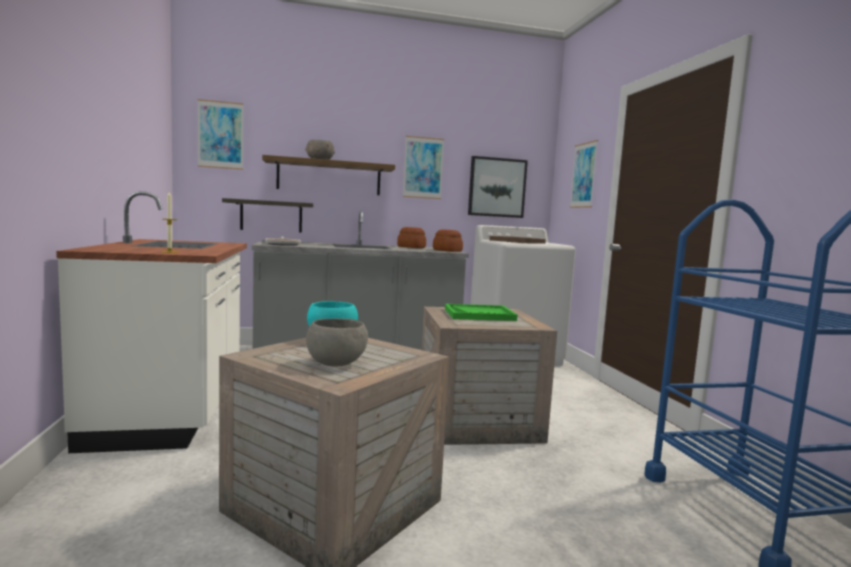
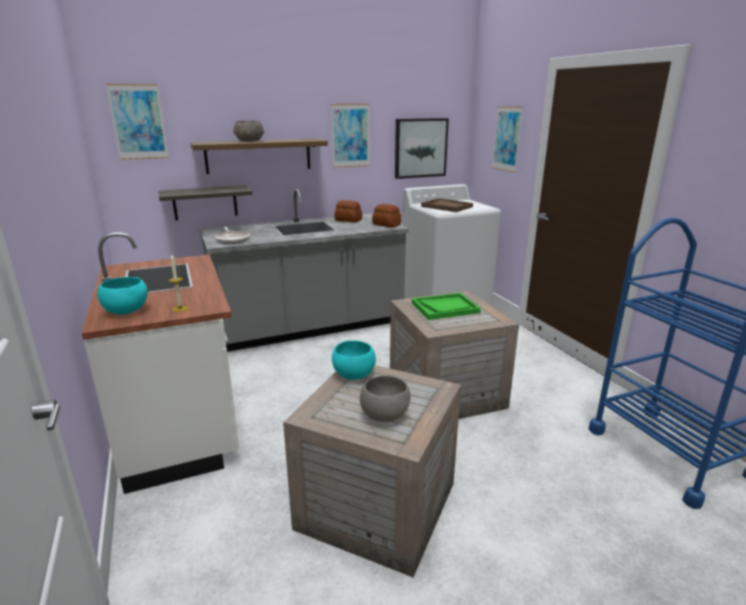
camera: 10 degrees left, 15 degrees up
(118, 249) = (126, 311): none -> turquoise bowl

